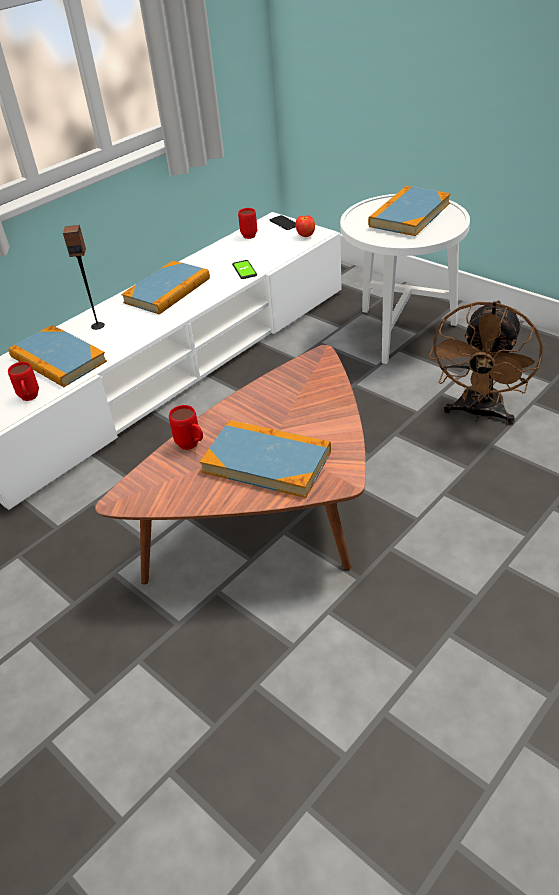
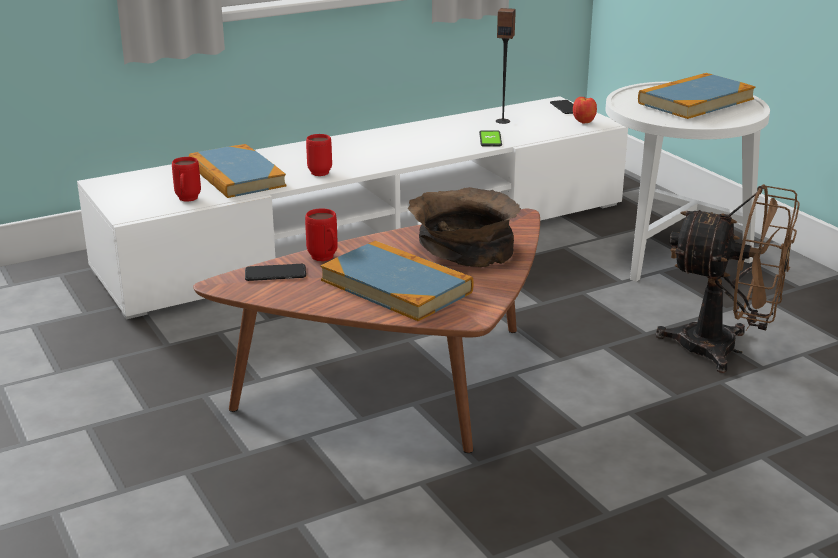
camera: 15 degrees right, 15 degrees down
(98, 326) = (296, 157): speaker -> speaker (503, 121)
(159, 475) = (275, 273): none -> phone
(167, 291) = (391, 142): book -> none
(247, 235) = (515, 111): red mug -> red mug (319, 171)
(298, 403) = (465, 249): none -> brown bowl
(479, 413) = (724, 350): brown fan -> brown fan turned 105 degrees counterclockwise

